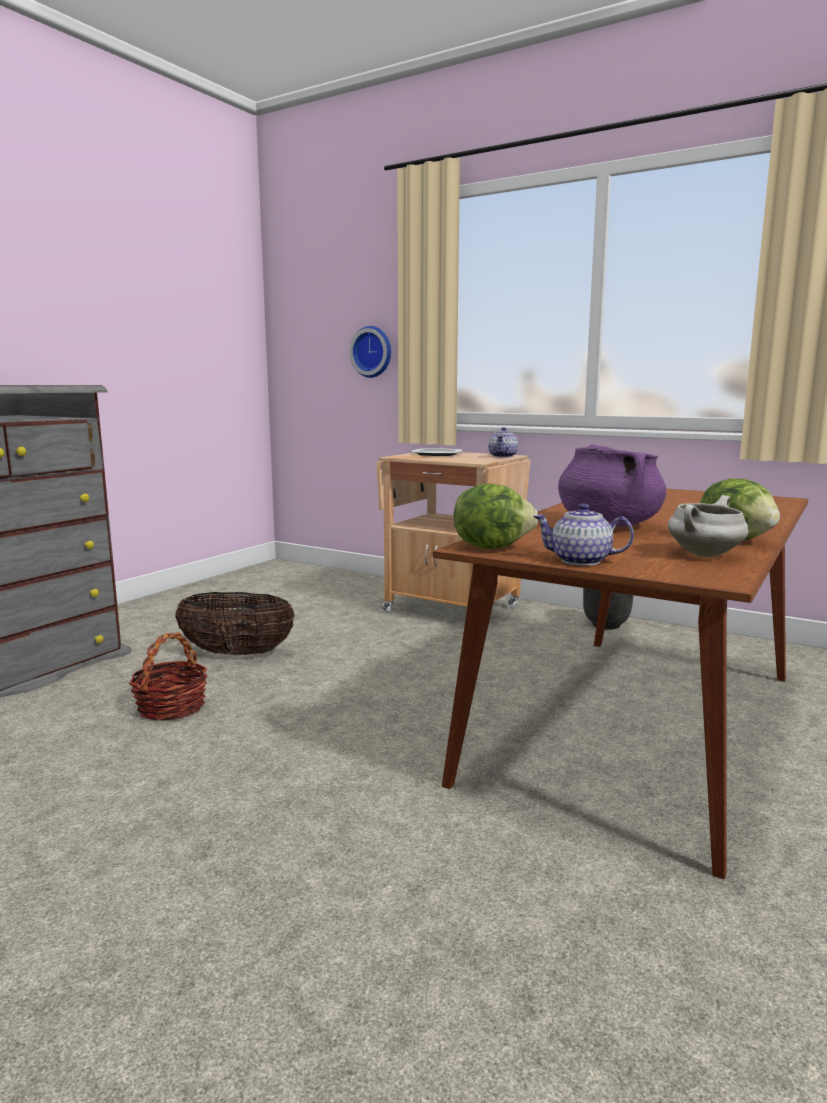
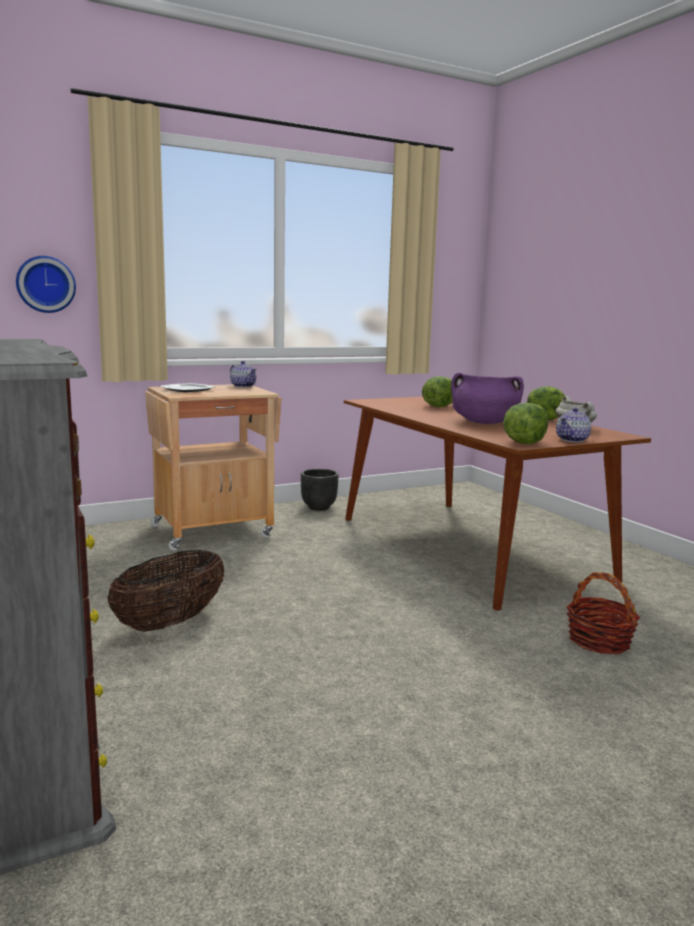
camera: 60 degrees left, 0 degrees up
(171, 707) = (262, 672): basket -> basket (599, 641)
(678, 504) = (438, 406): none -> lettuce

